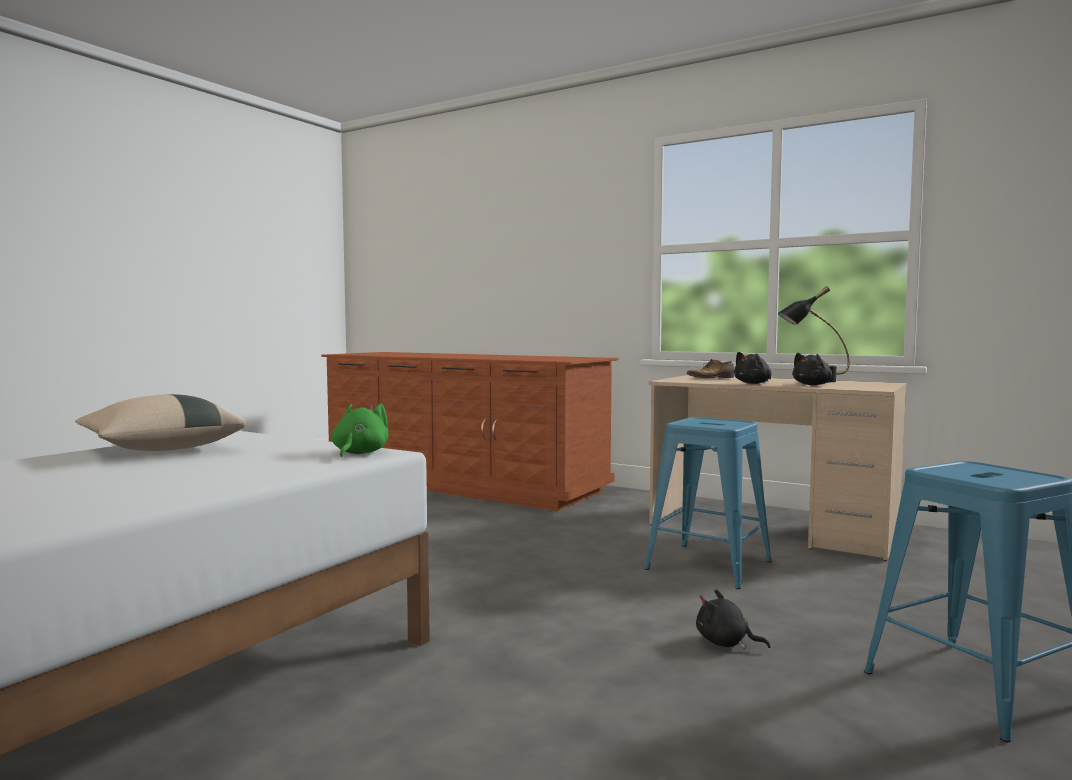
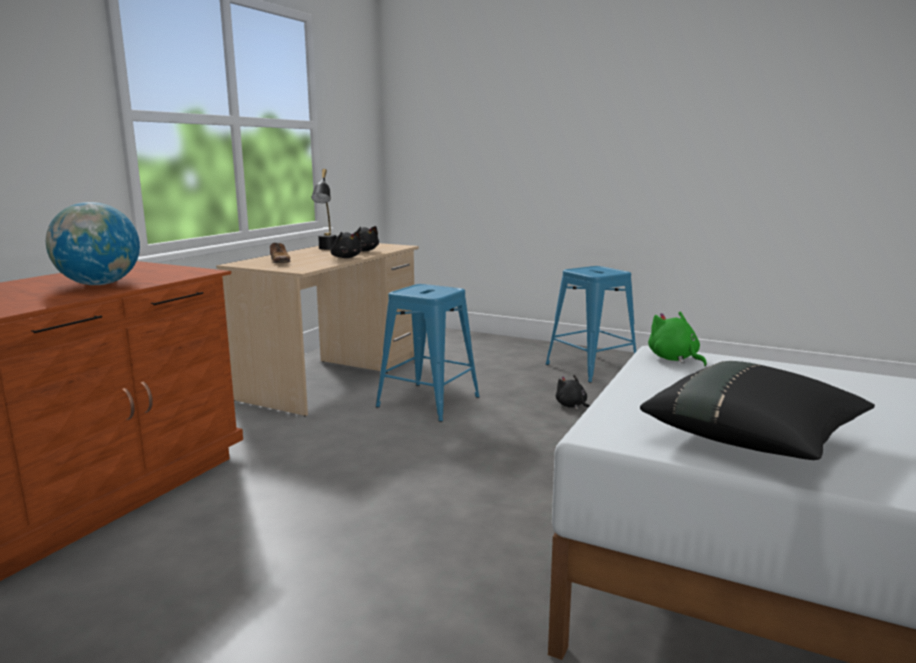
camera: 95 degrees left, 10 degrees up
(160, 449) = (753, 439): beige pillow -> black pillow
(359, 453) = (674, 359): green plush toy -> green plush toy turned 60 degrees clockwise
(519, 358) = (99, 284): none -> globe
(725, 643) = (572, 406): black plush toy -> black plush toy turned 120 degrees clockwise

